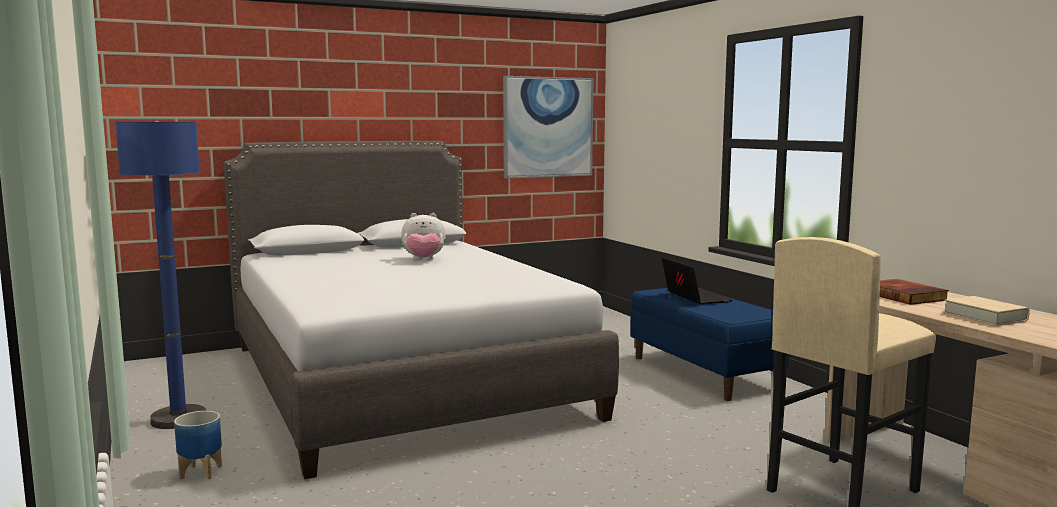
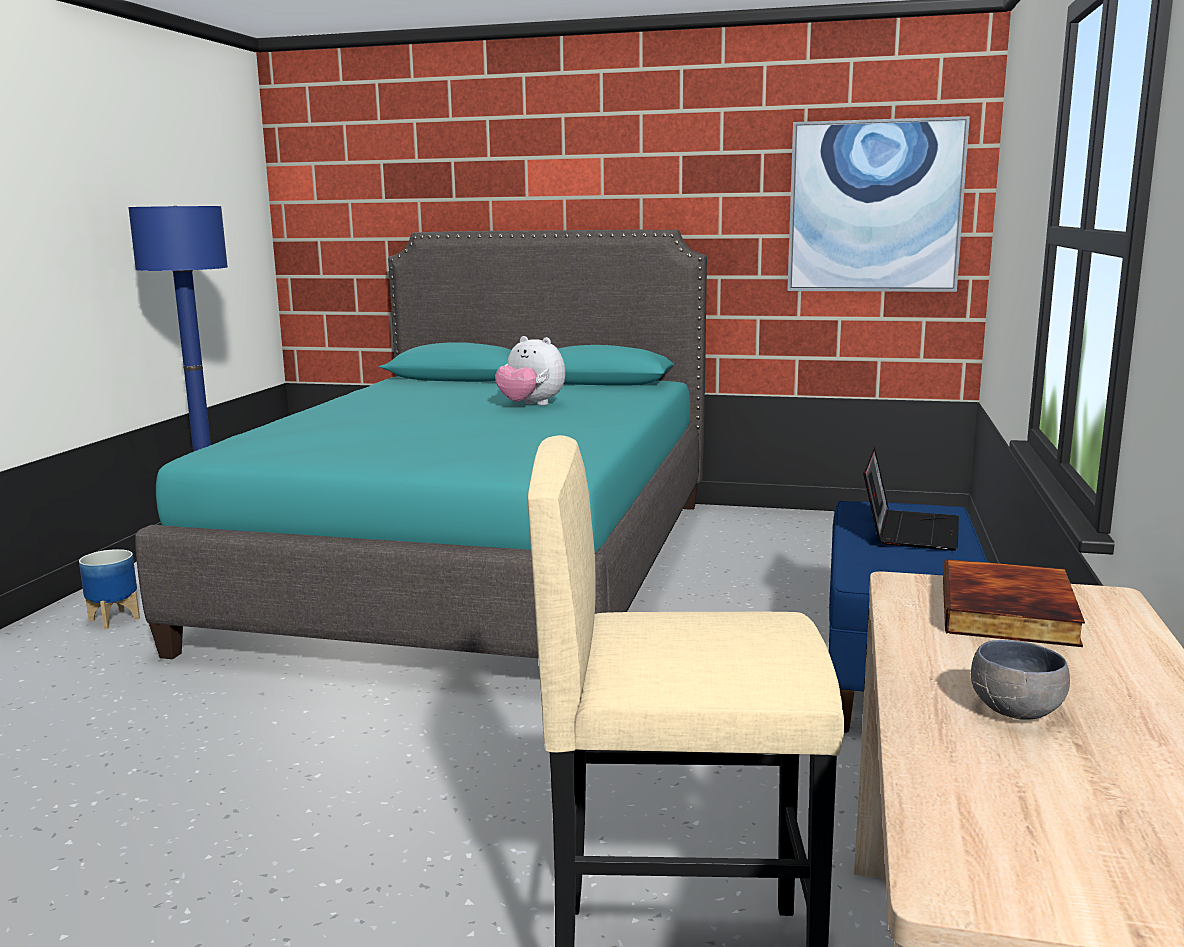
camera: 40 degrees right, 5 degrees up
(400, 380) = (478, 567): grey bed -> turquoise bed
(985, 317) = (1018, 711): beige book -> grey bowl

